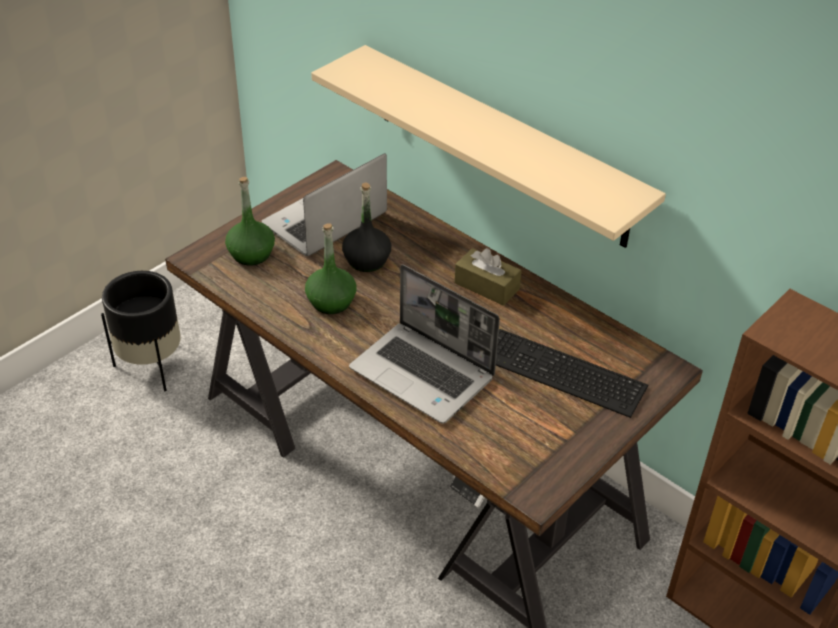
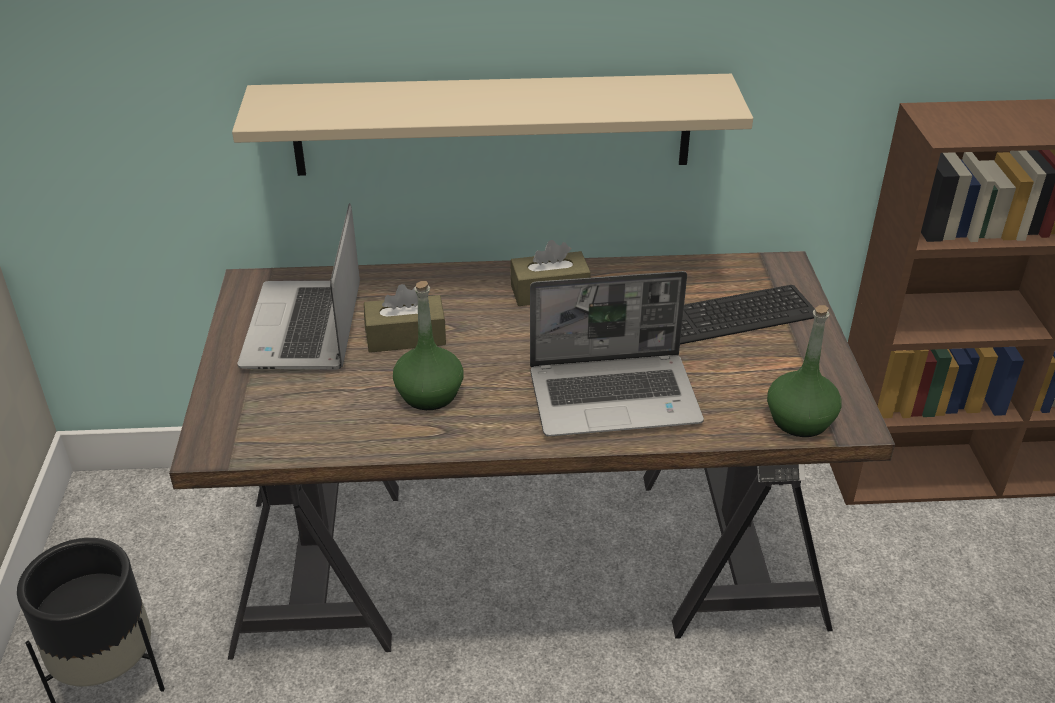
camera: 45 degrees left, 5 degrees down
(251, 254) = (271, 405): green bottle -> green bottle (800, 420)
(367, 260) = (406, 337): black bottle -> brown tissue box

